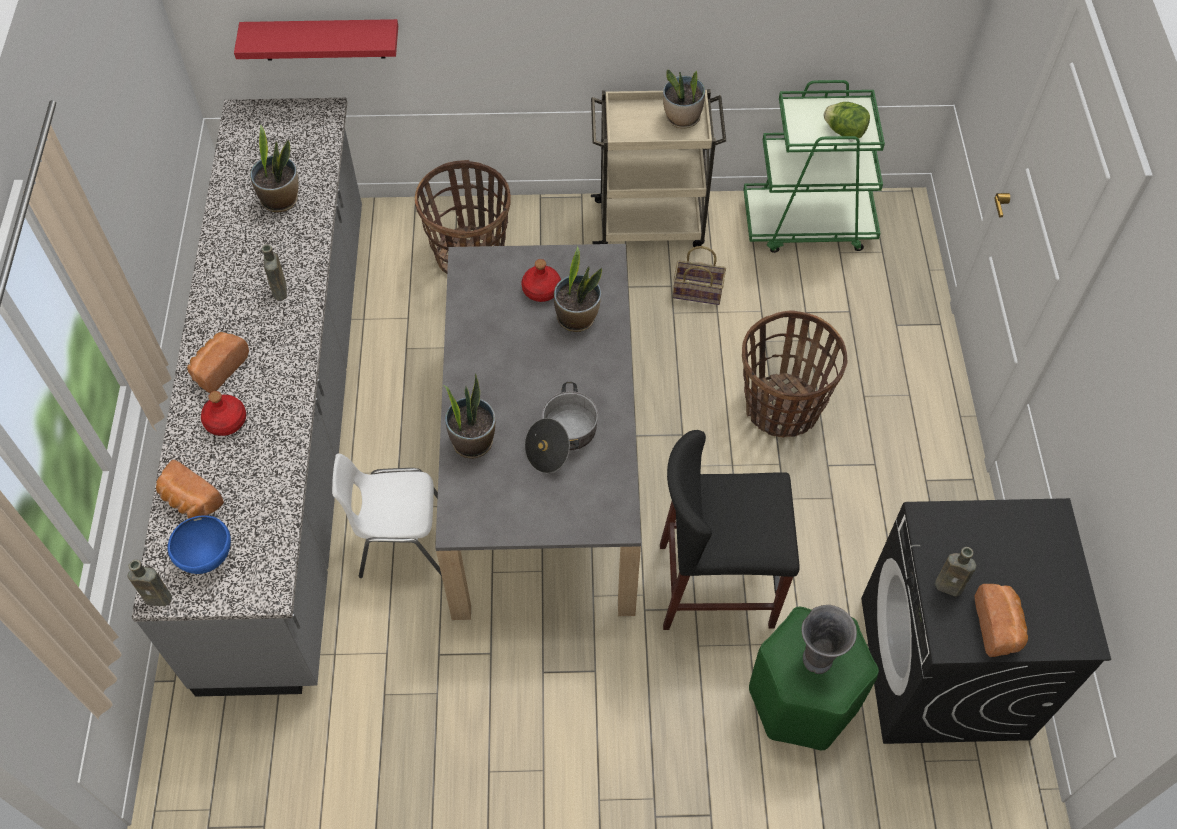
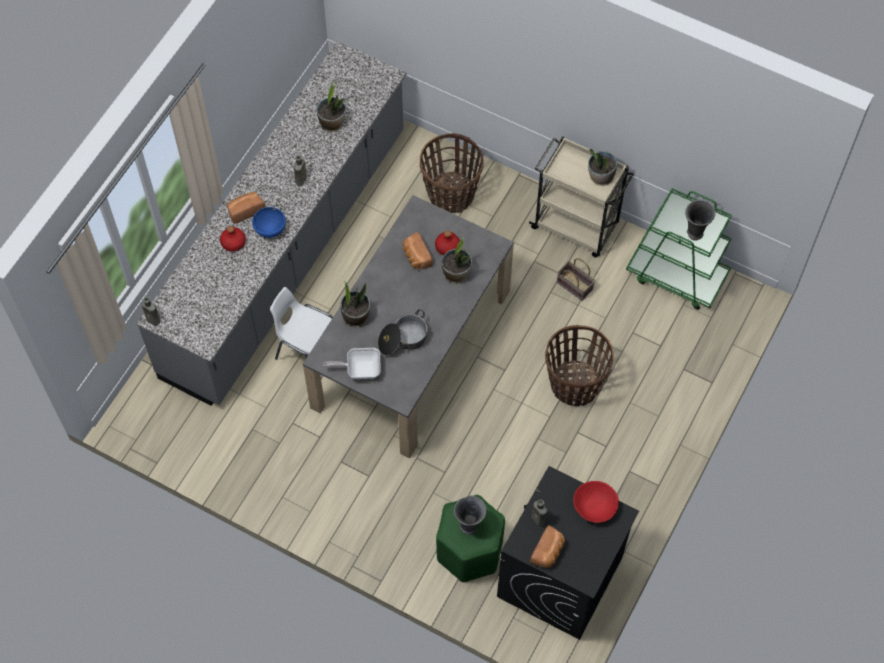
camera: 30 degrees right, 5 degrees up
(190, 501) = (193, 277): bread -> bread (416, 257)
(207, 558) = (186, 311): blue bowl -> blue bowl (270, 230)
(322, 39) = (404, 34): red shelf -> none
(527, 512) = (360, 369): none -> frying pan
(716, 585) = (465, 466): black stool -> none
(844, 132) = (694, 233): lettuce -> grey vase
(1009, 524) = (595, 506): none -> red bowl

